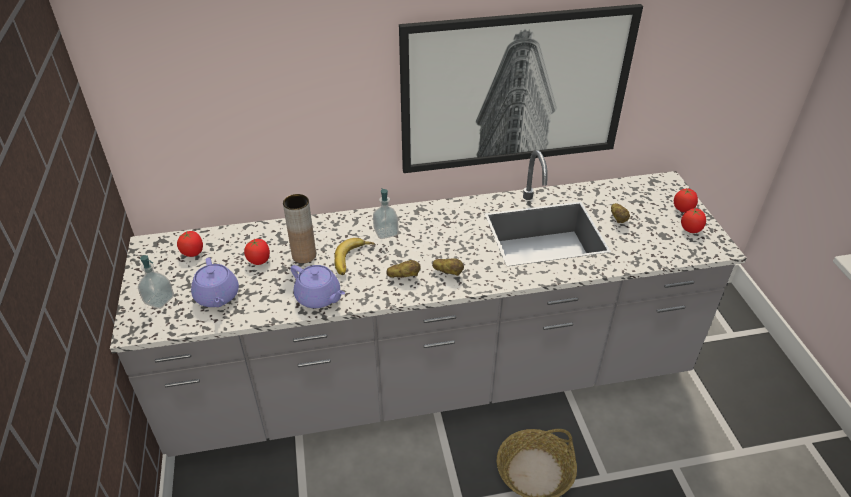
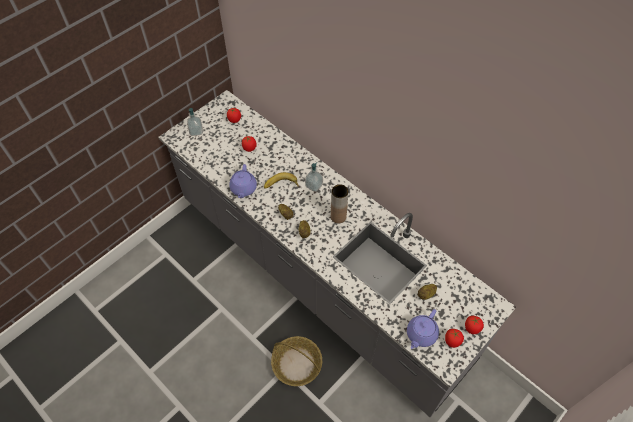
camera: 55 degrees right, 15 degrees up
(217, 296) = (214, 150): purple teapot -> purple teapot (421, 334)
(304, 255) = (267, 163): brown vase -> brown vase (338, 217)
(515, 91) = (418, 170): picture -> none

